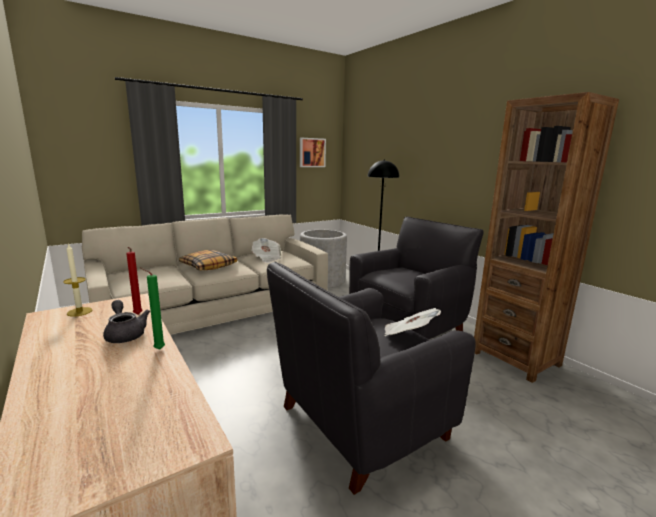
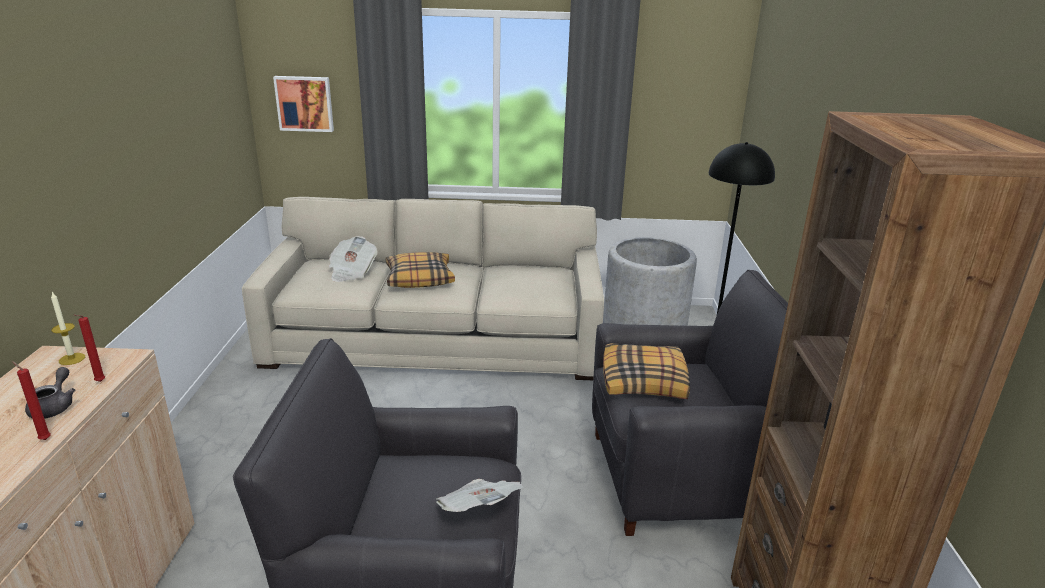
camera: 35 degrees right, 10 degrees up
(157, 349) = (44, 439): green candle -> red candle
(267, 258) = (514, 283): newspaper -> newspaper (352, 272)
(311, 152) = (674, 92): picture -> picture (305, 103)
(390, 275) = (644, 381): none -> pillow

